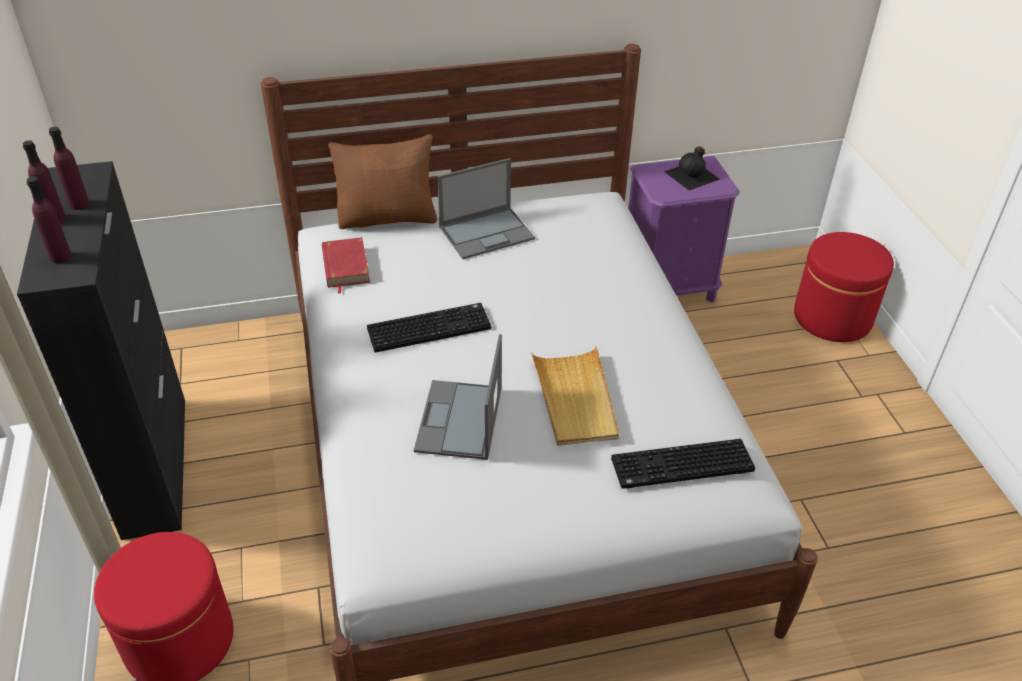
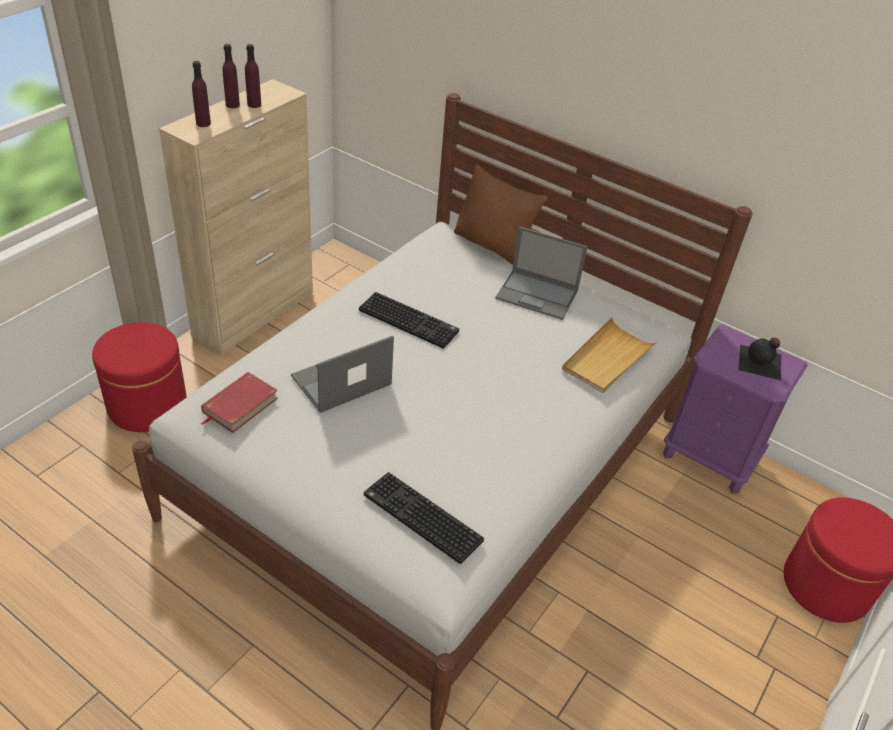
camera: 45 degrees right, 0 degrees up
(155, 464) = (255, 313): black cabinet -> beige cabinet
(345, 267) = (421, 254): red book -> red book (239, 405)
(575, 399) = (423, 426): beige tray -> beige tray (607, 358)

